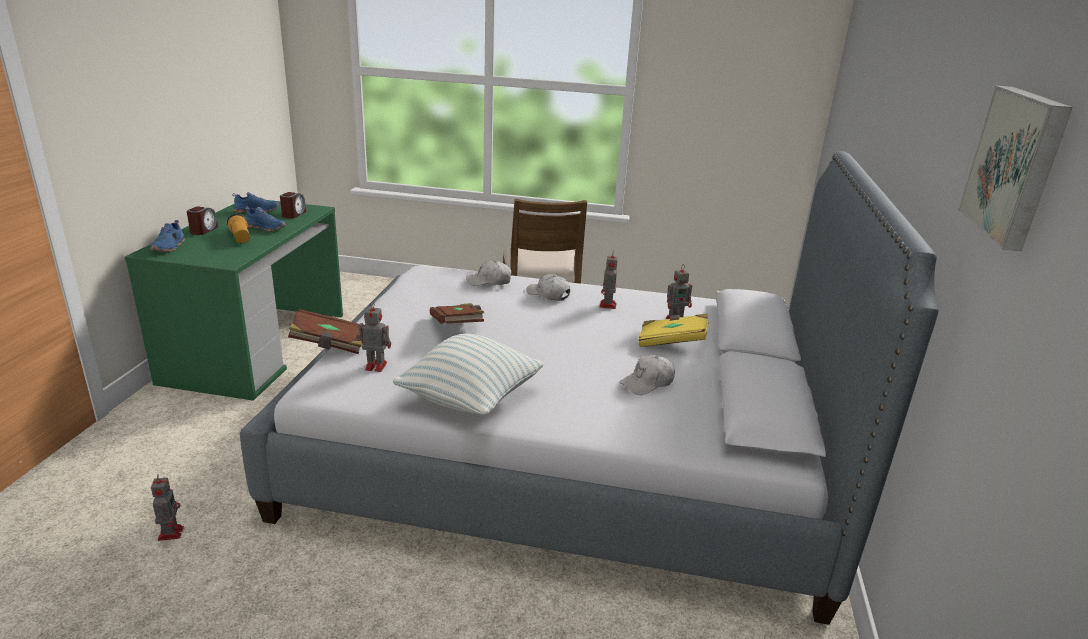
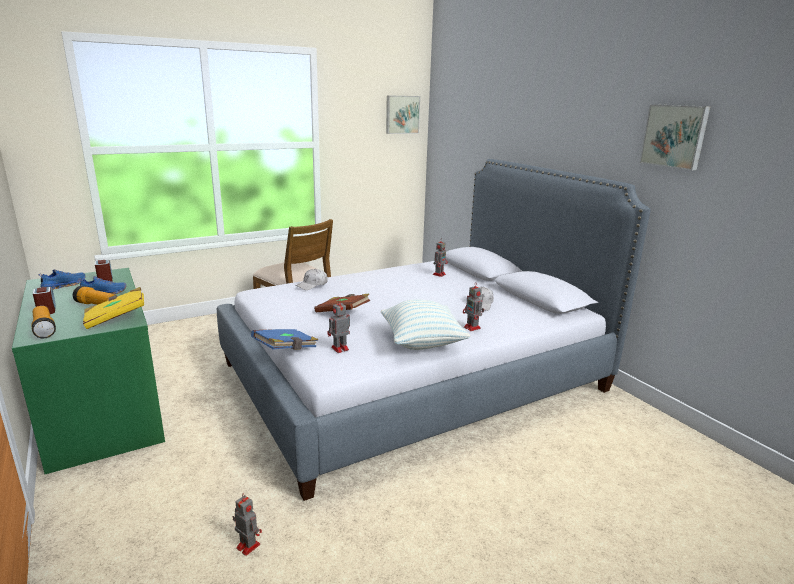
camera: 40 degrees left, 5 degrees down
(170, 247) = (44, 329): blue shoe -> flashlight
(329, 345) = (286, 350): brown book -> blue book
(548, 294) = (356, 282): white cap -> none
(607, 305) = (396, 278): toy robot -> toy robot (472, 328)
(671, 343) = (457, 284): yellow book -> yellow book (116, 319)
(785, 57) = (402, 114): none -> picture

